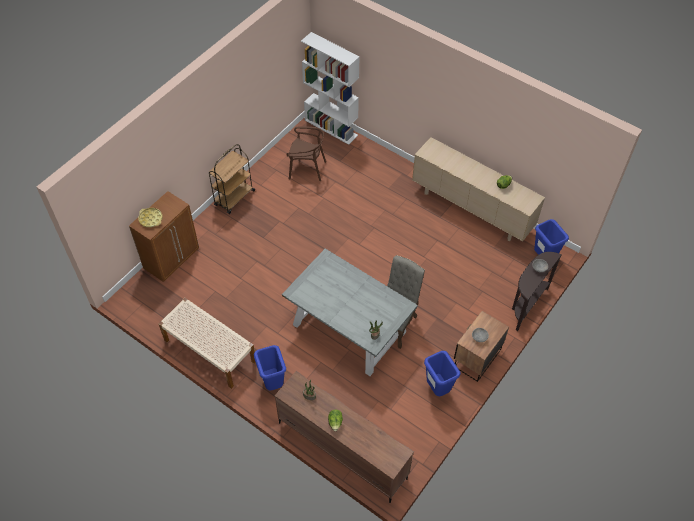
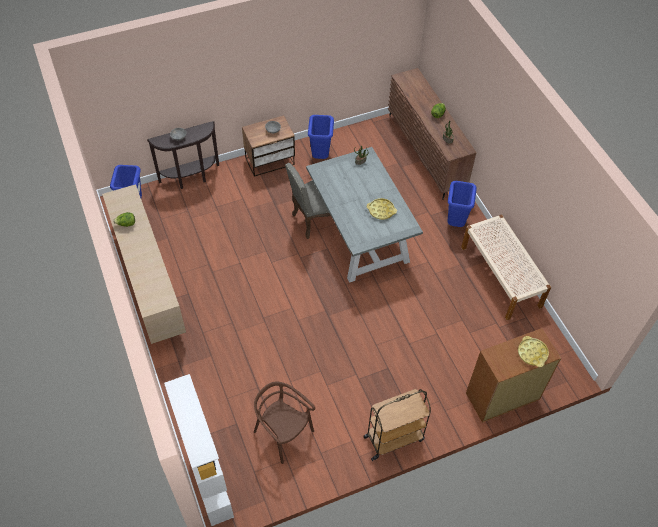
camera: 150 degrees left, 0 degrees up
(326, 295) = (381, 210): none -> yellow tray

